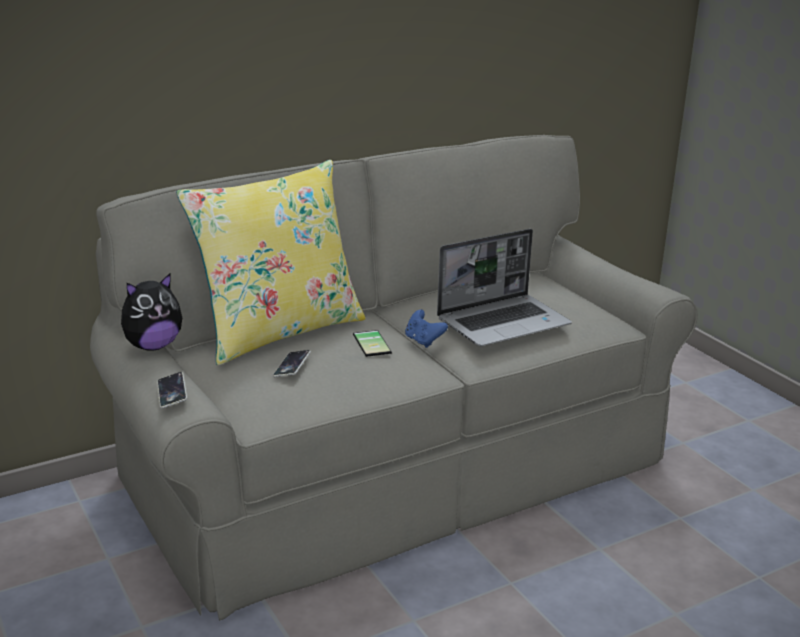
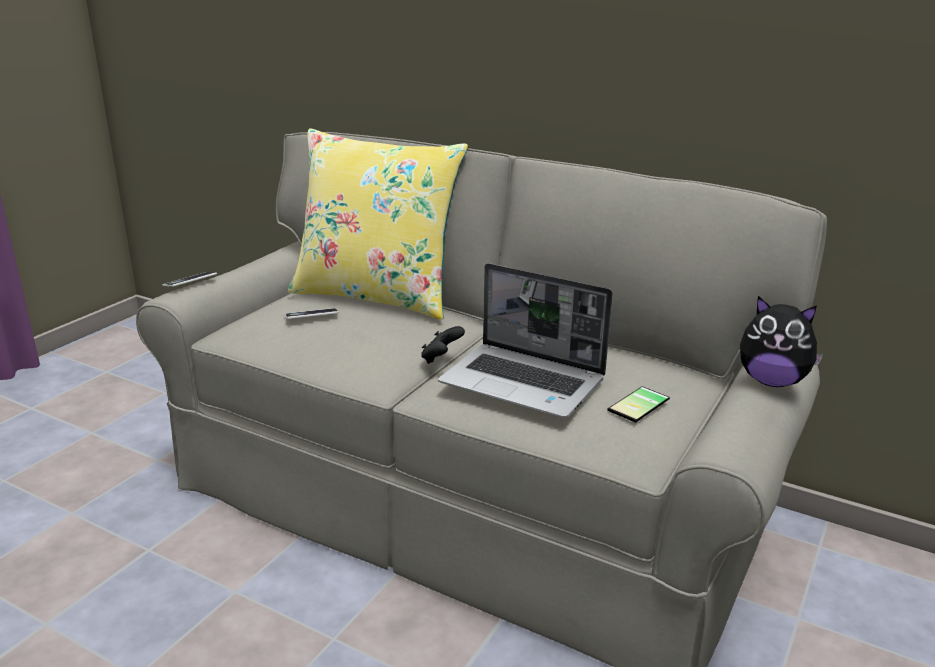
camera: 60 degrees right, 0 degrees up
(152, 346) = (276, 259): plush toy -> plush toy (772, 381)
(374, 343) = (397, 336): phone -> phone (641, 406)
(423, 341) = (441, 359): blue game controller -> black game controller

